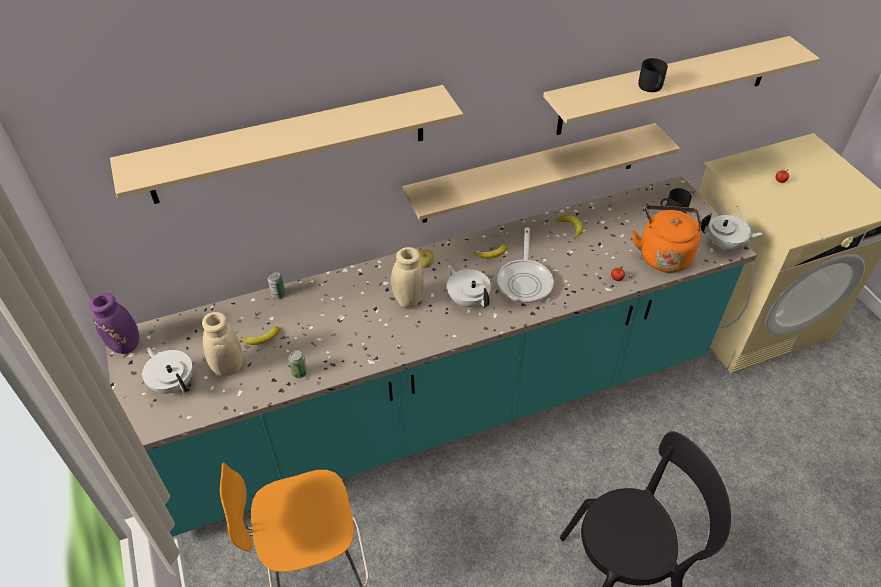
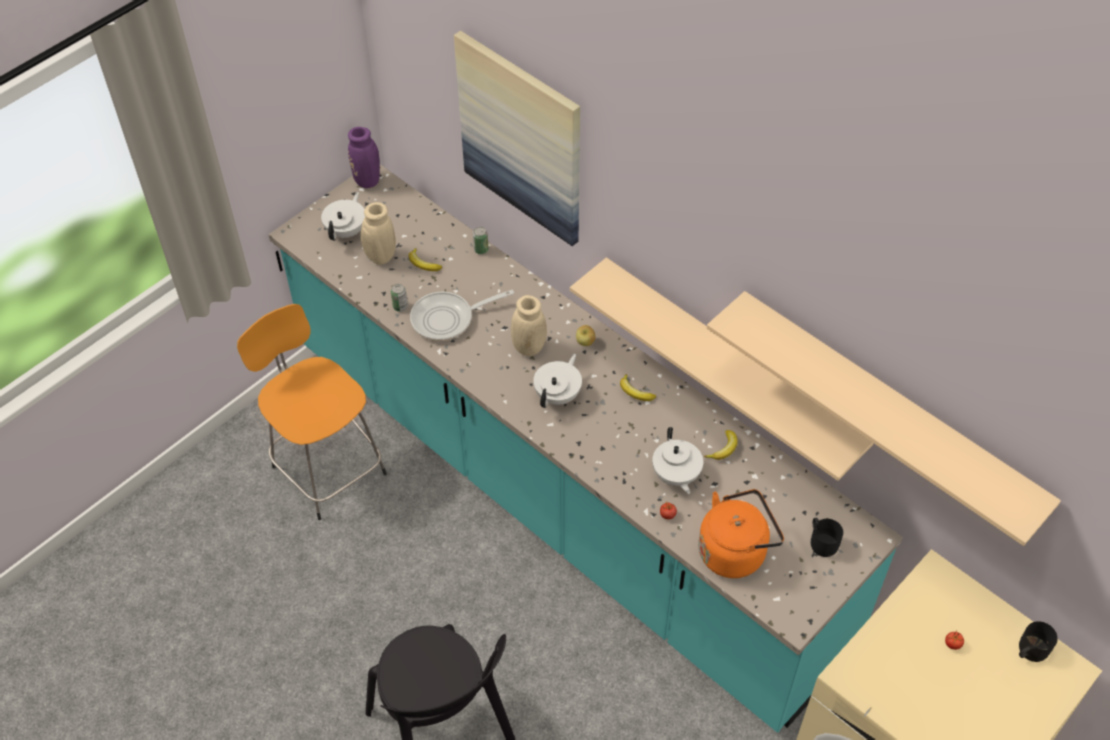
camera: 65 degrees right, 5 degrees up
(289, 145) = (522, 138): beige shelf -> picture
(525, 281) = (613, 433): frying pan -> frying pan (448, 319)
(651, 88) = (820, 381): black mug -> black mug (1029, 651)
(725, 244) = (794, 611): white teapot -> white teapot (675, 476)

